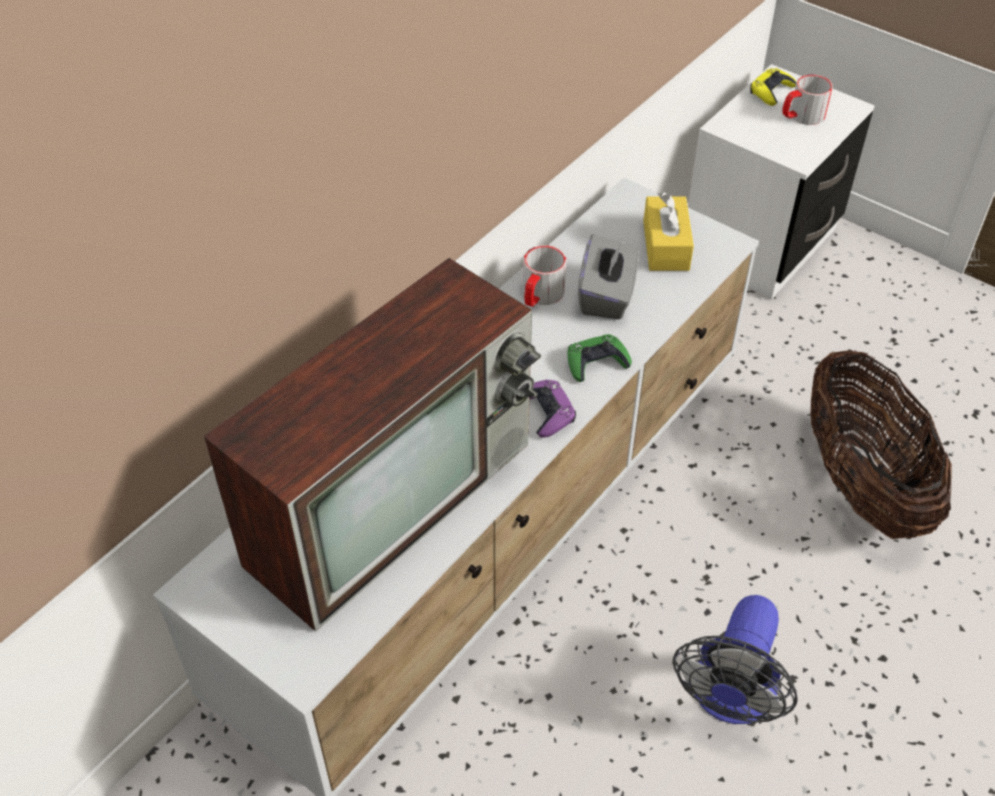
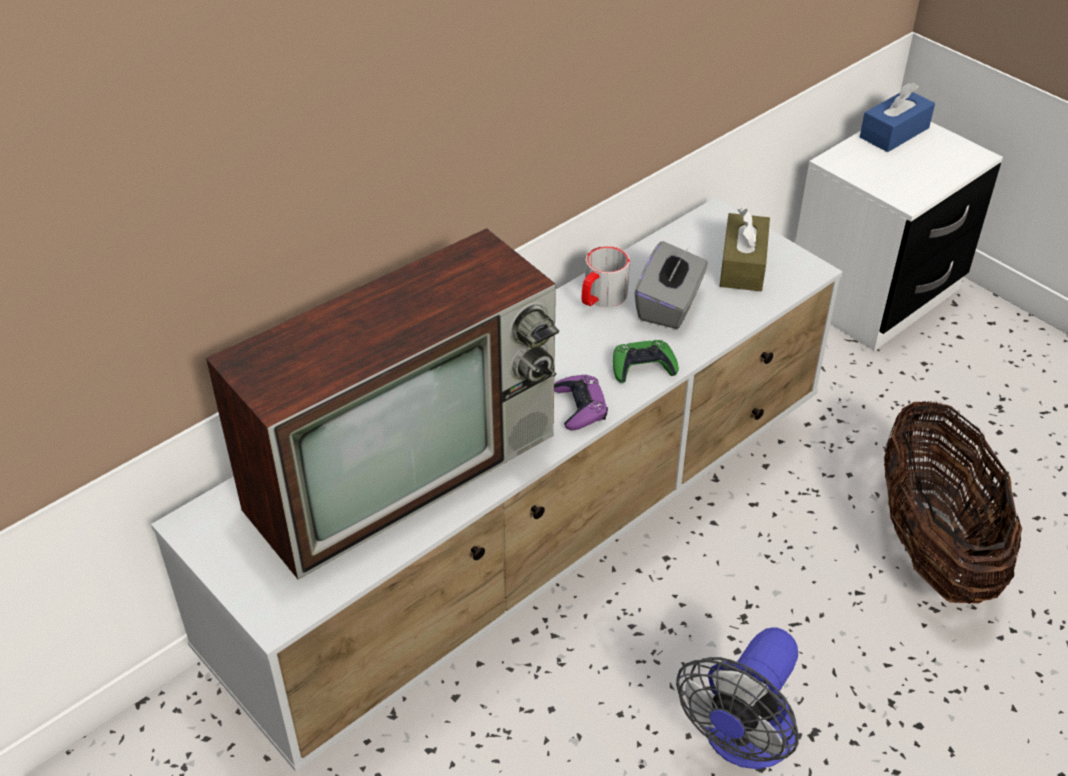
camera: 10 degrees right, 5 degrees down
(666, 245) = (743, 265): yellow tissue box -> brown tissue box
(771, 91) = (894, 133): yellow game controller -> blue tissue box
(801, 116) = (921, 159): mug -> none

